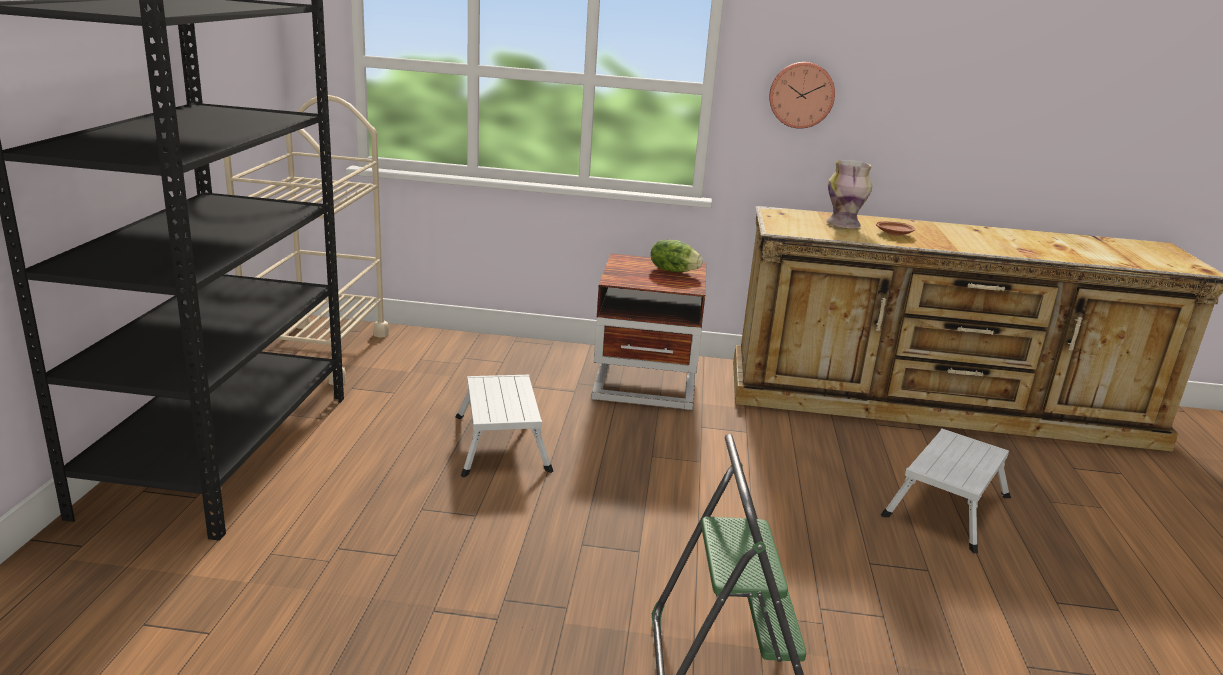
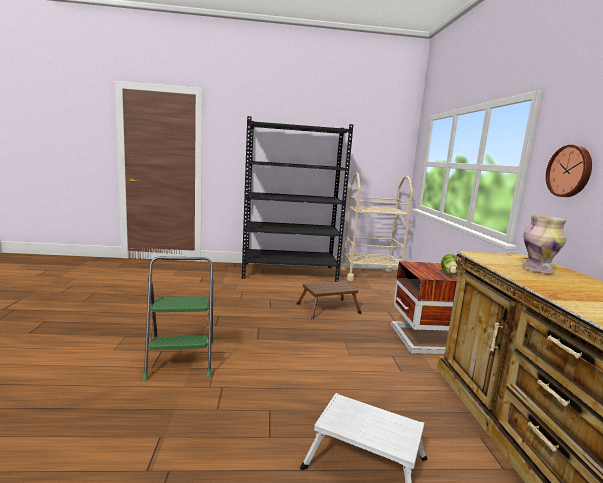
camera: 80 degrees right, 10 degrees down
(501, 442) = (328, 308): white step ladder -> brown step ladder
(894, 234) = (553, 282): brown plate -> none

